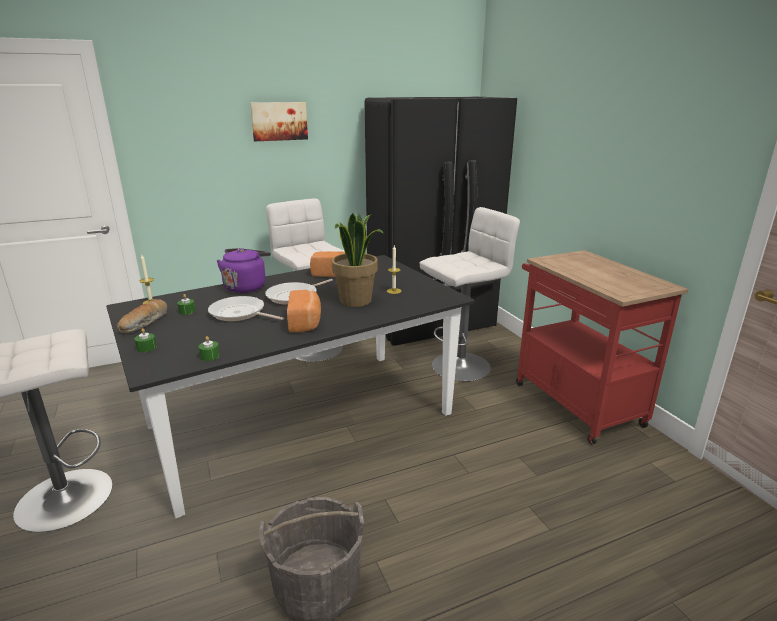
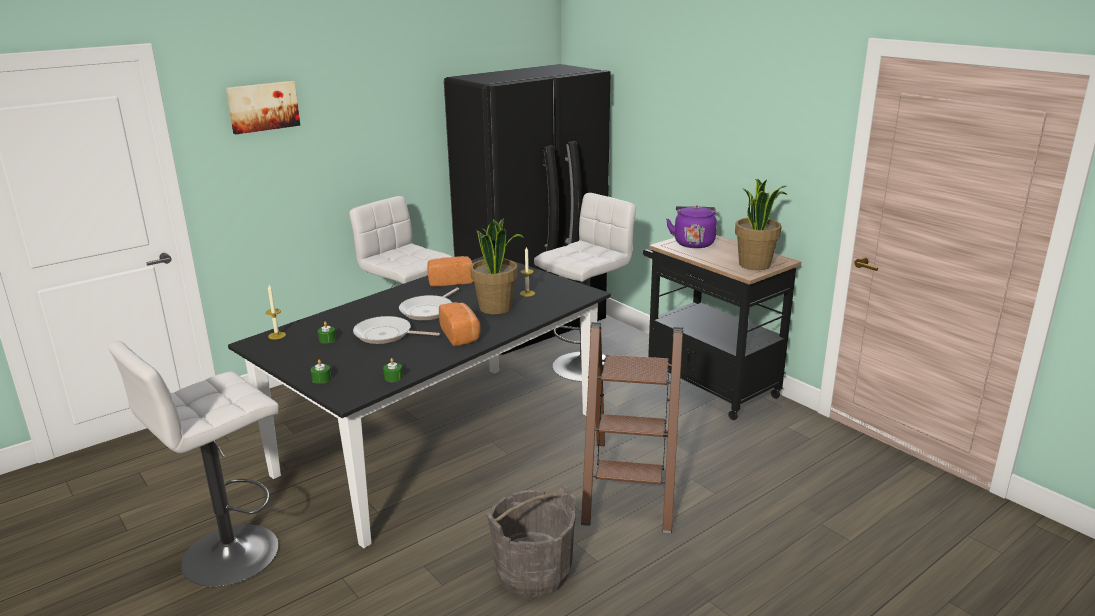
camera: 15 degrees left, 0 degrees up
(145, 323) = (294, 356): bread -> none
(246, 287) = (367, 306): purple kettle -> purple kettle (693, 243)
(279, 121) = (353, 112): picture -> picture (263, 106)
(462, 498) = (631, 483): none -> brown step ladder
(574, 402) = (708, 385): red cart -> black cart
(633, 287) = (755, 264): none -> potted plant

